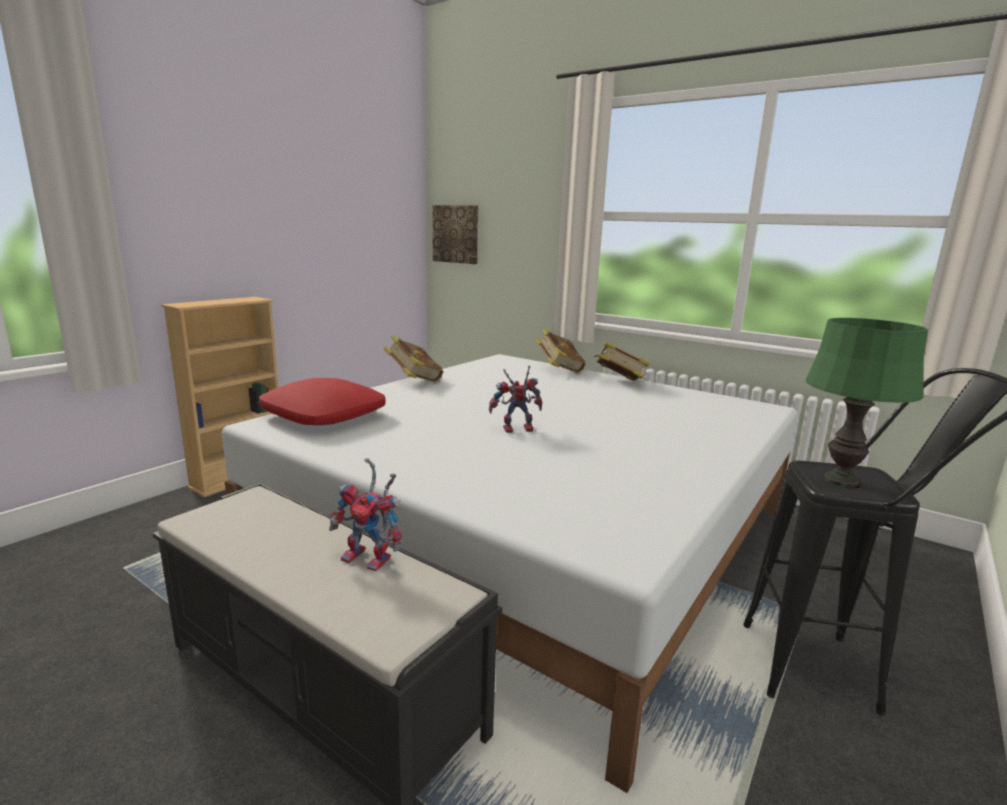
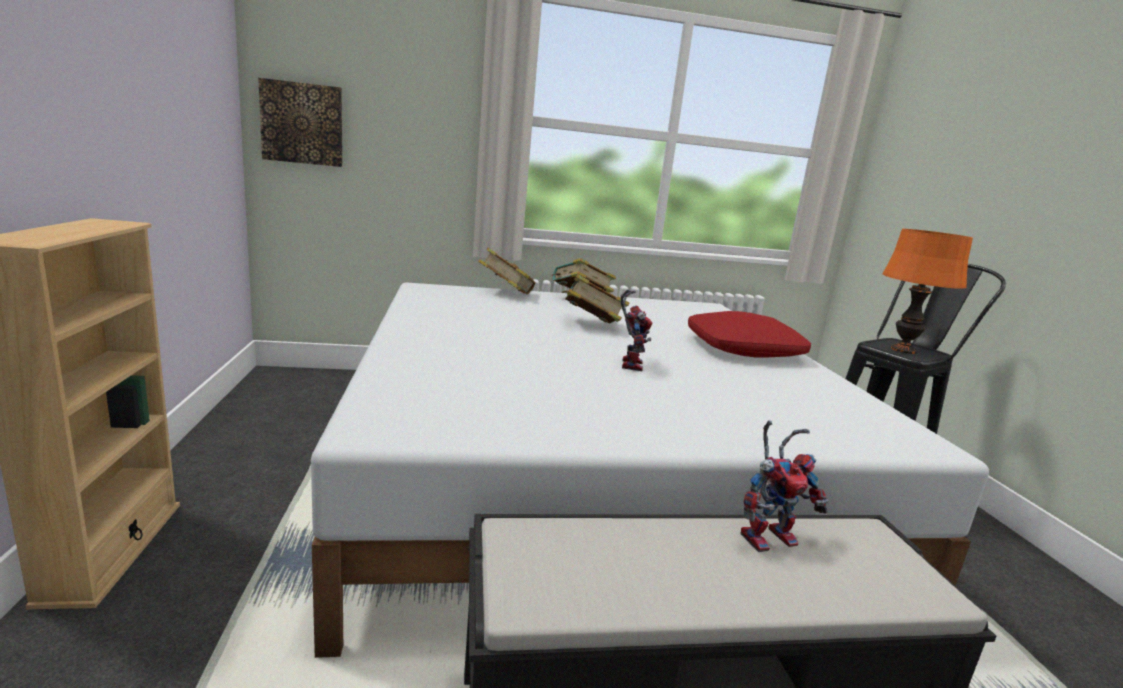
camera: 45 degrees left, 0 degrees up
(324, 415) = (419, 396): red pillow -> red pillow (743, 348)
(414, 380) = (400, 328): book -> book (590, 325)
(515, 430) = (629, 363): toy robot -> toy robot turned 150 degrees clockwise
(841, 480) = (903, 350): green table lamp -> orange table lamp

